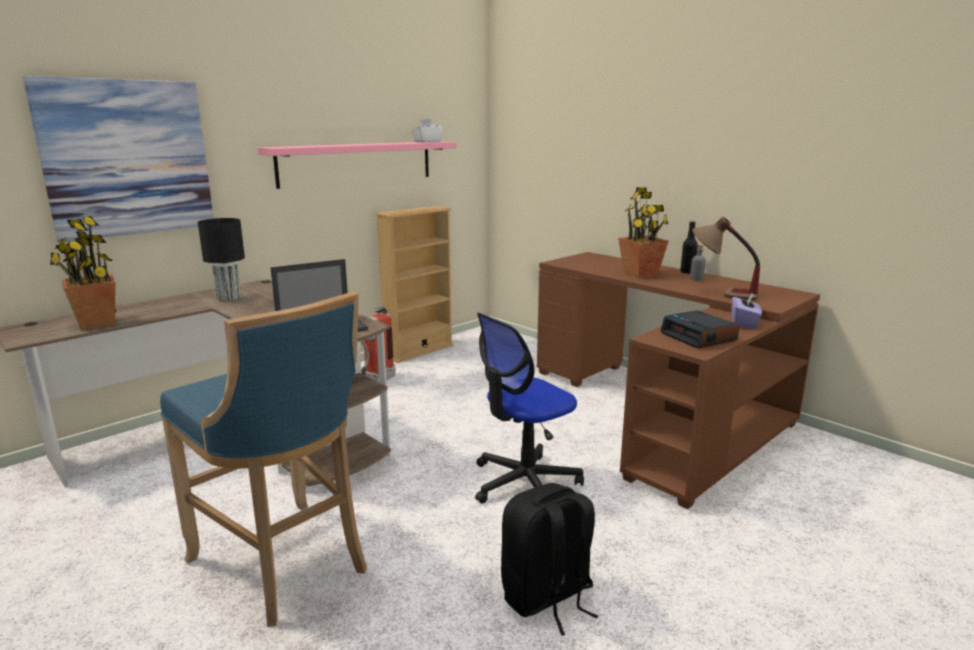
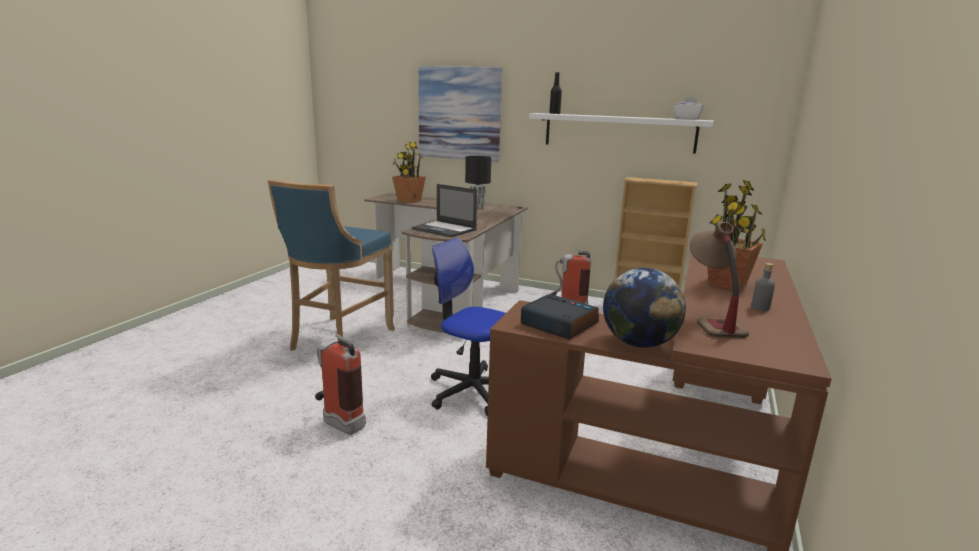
camera: 65 degrees right, 0 degrees up
(357, 163) = (619, 132): pink shelf -> white shelf
(547, 598) = (338, 422): black backpack -> fire extinguisher
(687, 272) = (786, 302): black bottle -> black bottle (554, 114)
(699, 337) = (558, 324): alarm clock -> alarm clock turned 90 degrees clockwise
(744, 323) = (639, 343): purple tissue box -> globe

